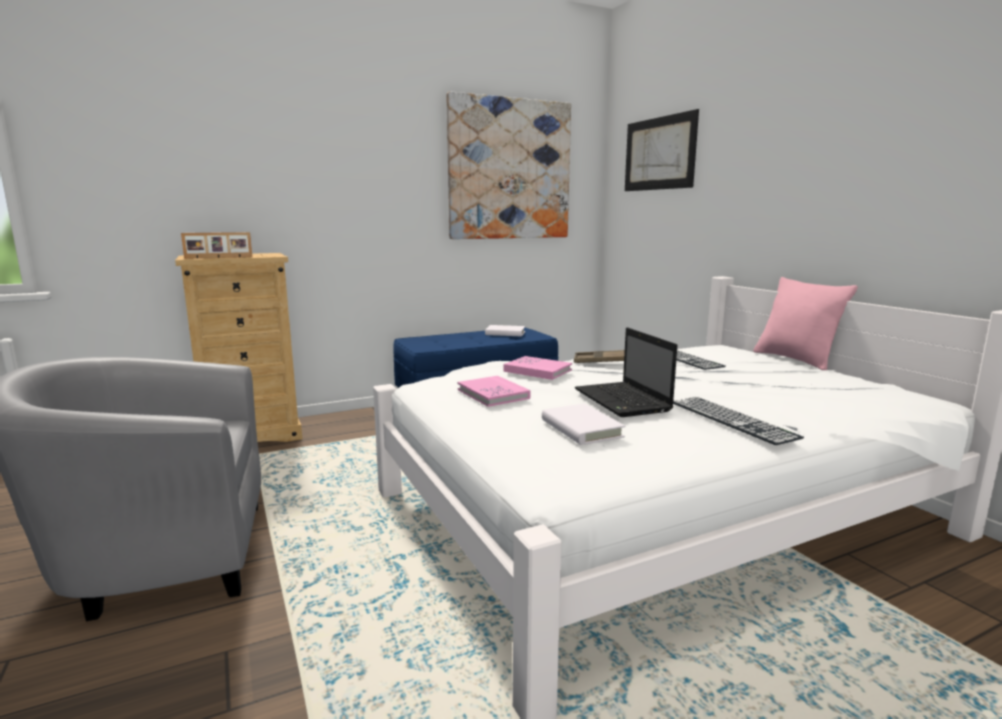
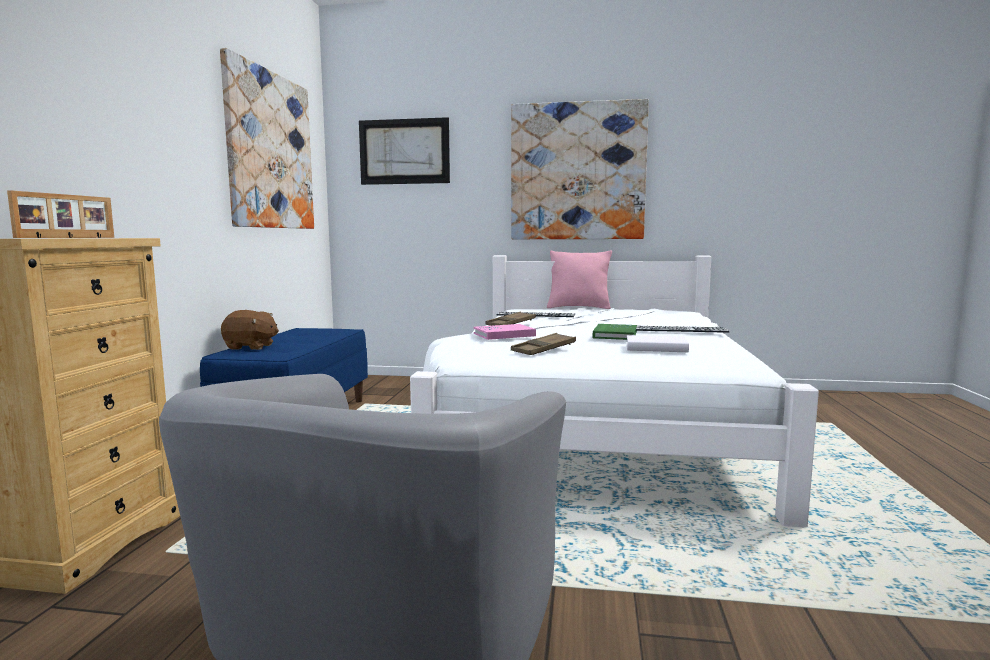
camera: 55 degrees left, 5 degrees down
(439, 337) = (250, 347): none -> brown plush toy
(493, 394) = (543, 349): pink book -> brown tray
(505, 333) = (304, 334): white book -> none
(623, 401) = (615, 335): laptop -> green book
(831, 167) = (577, 172): none -> picture

